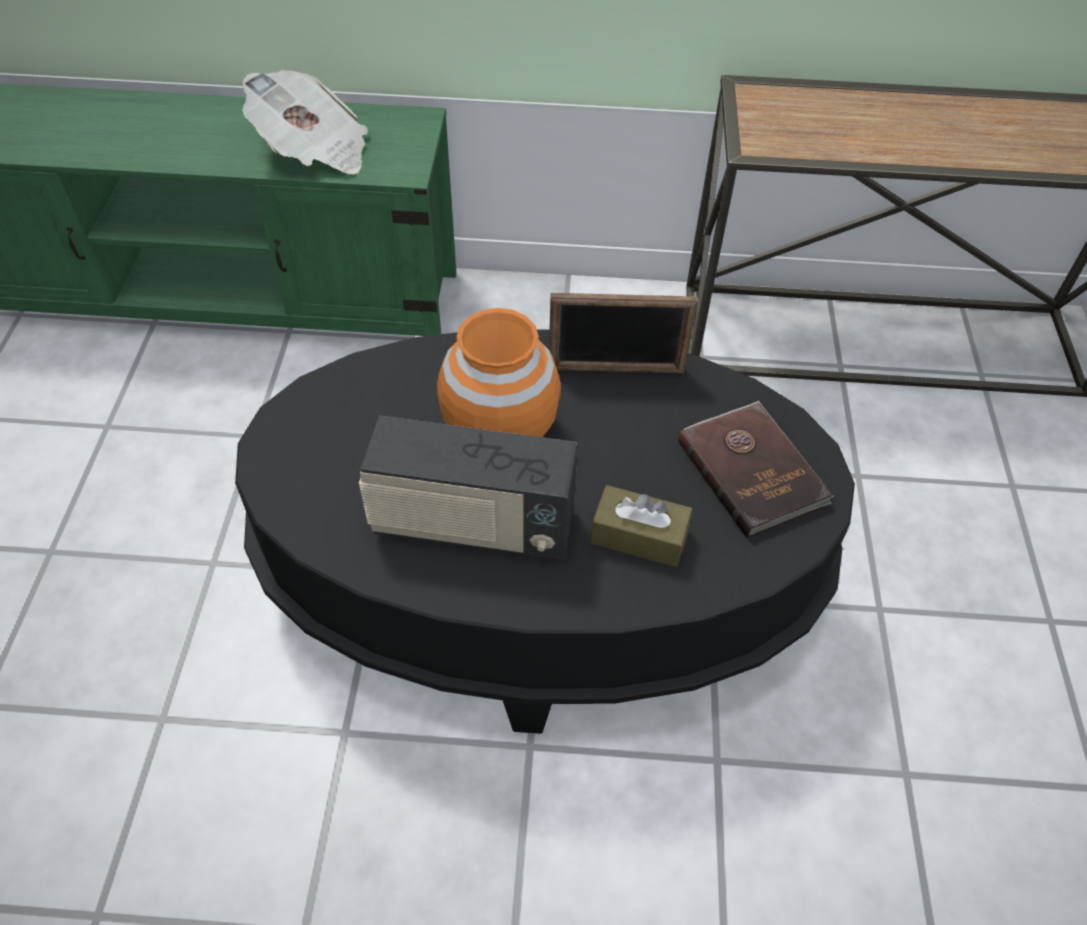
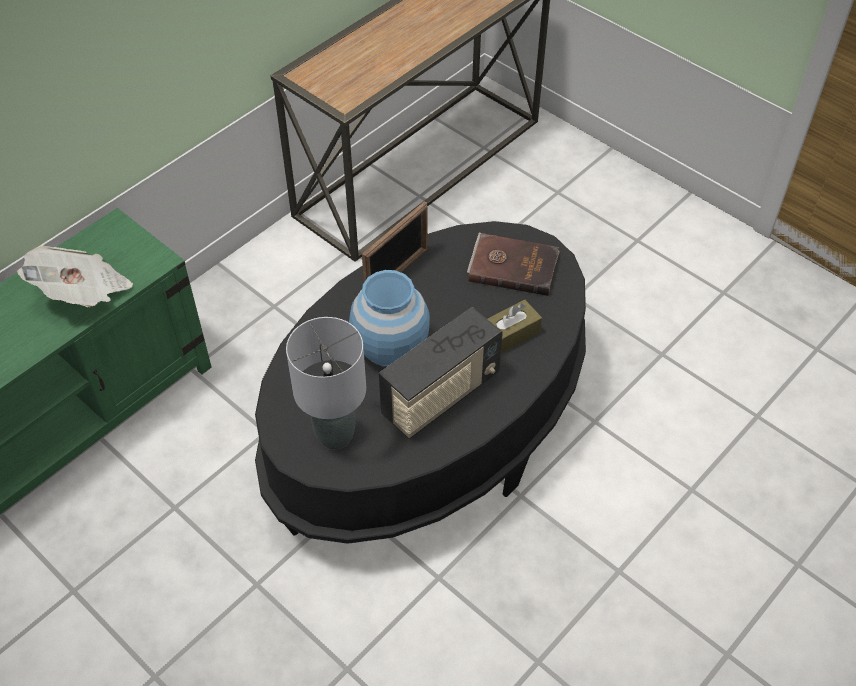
camera: 50 degrees left, 0 degrees up
(326, 462) = (336, 435): none -> grey table lamp
(499, 431) = (390, 347): orange vase -> blue vase

